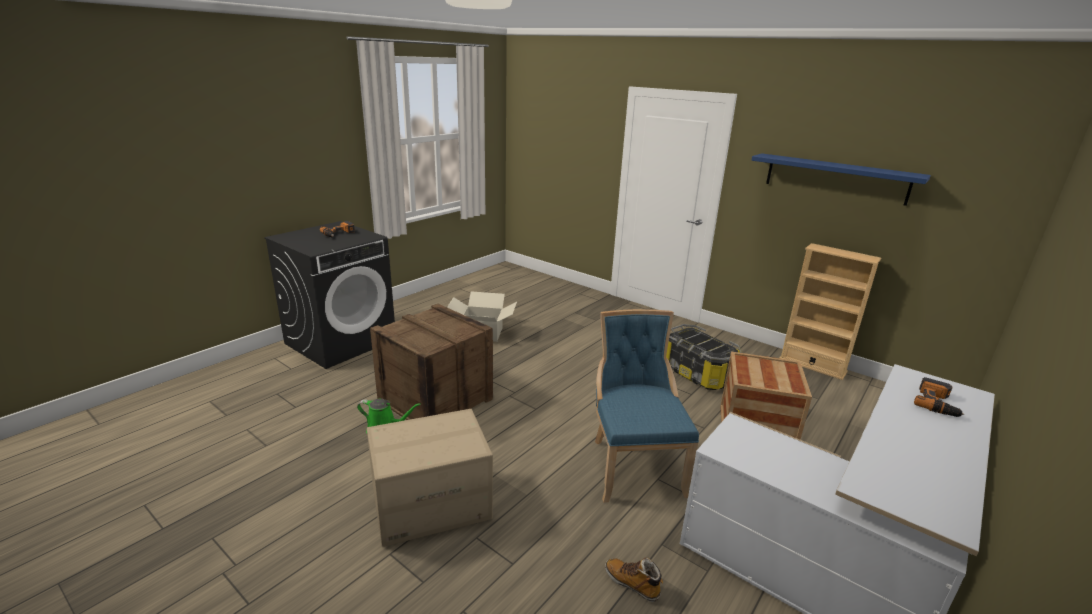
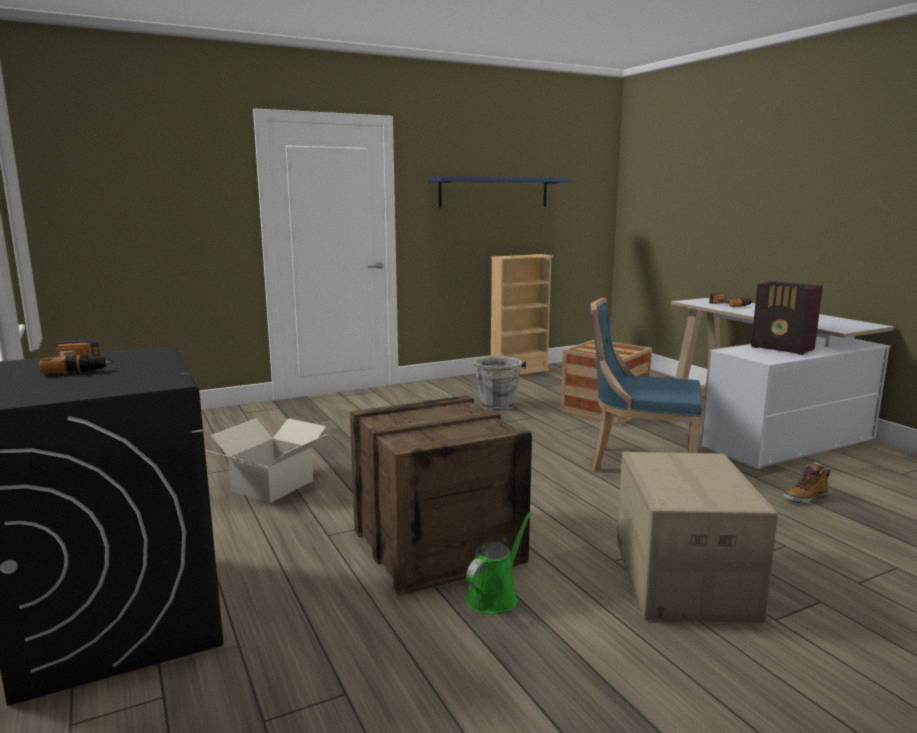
camera: 65 degrees left, 10 degrees down
(698, 373) = (497, 406): storage box -> grey bucket
(795, 462) = (783, 349): none -> radio

